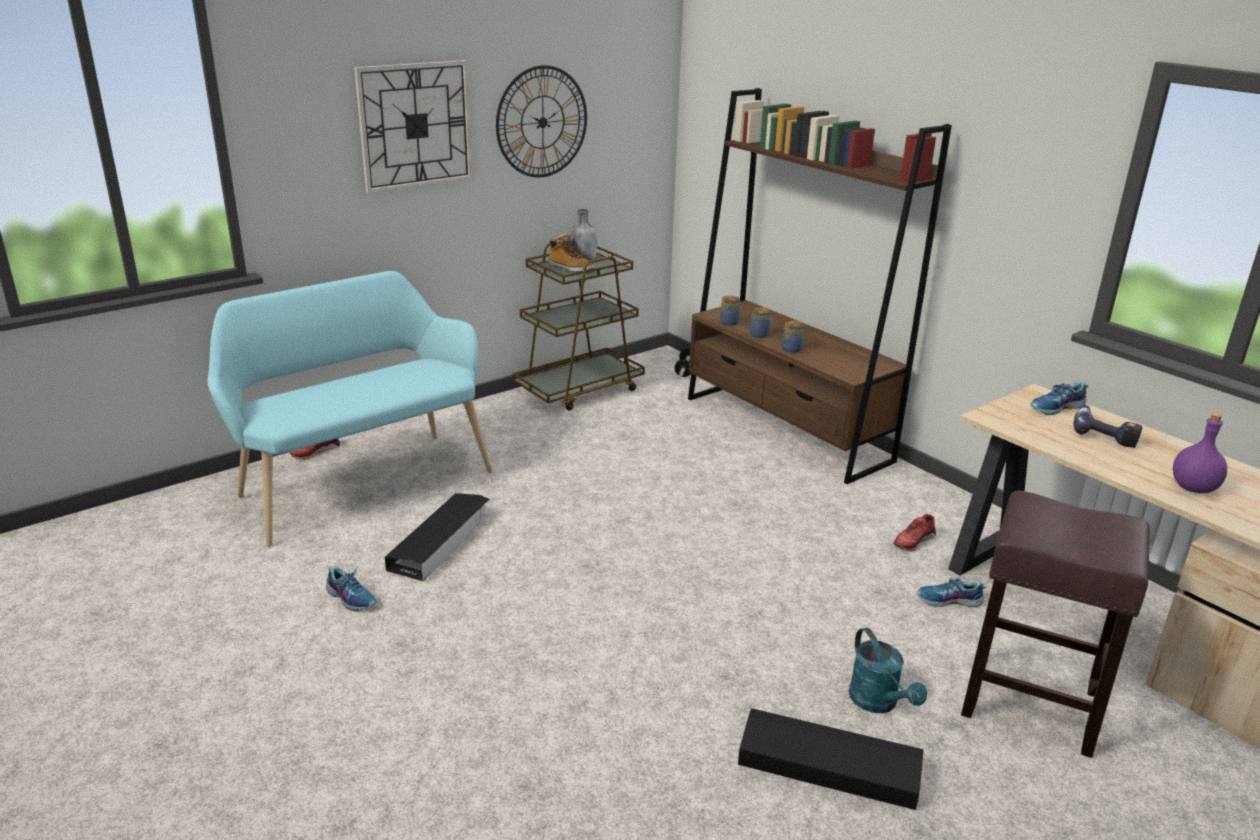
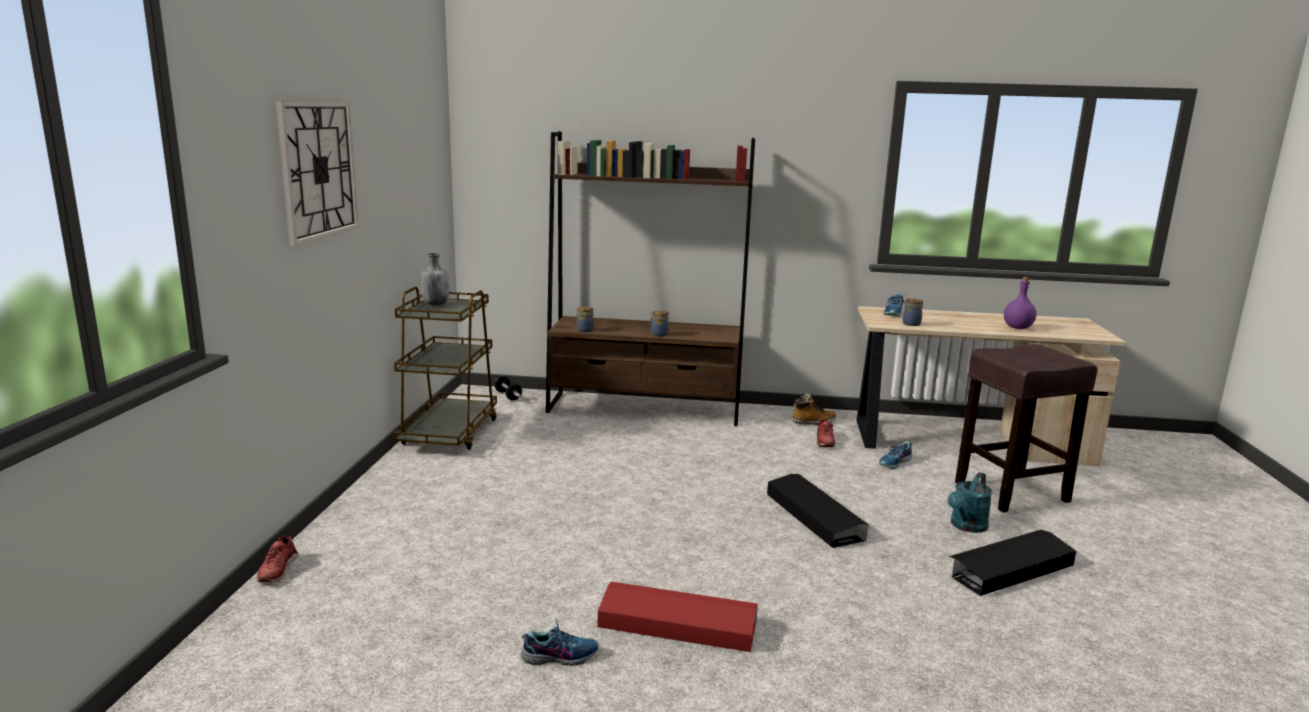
camera: 45 degrees left, 10 degrees down
(360, 481) = (381, 571): turquoise bench -> none
(441, 541) = (551, 578): black storage box -> black storage box (814, 516)
(453, 624) = (677, 625): none -> red storage box
(542, 122) = (389, 170): wall clock -> none
(570, 268) = (440, 310): boot -> boot (813, 422)
(760, 335) = (622, 332): jar -> jar (912, 324)
(878, 703) = (966, 526): turquoise watering can -> turquoise watering can turned 105 degrees clockwise
(1104, 434) = (937, 317): power drill -> none

